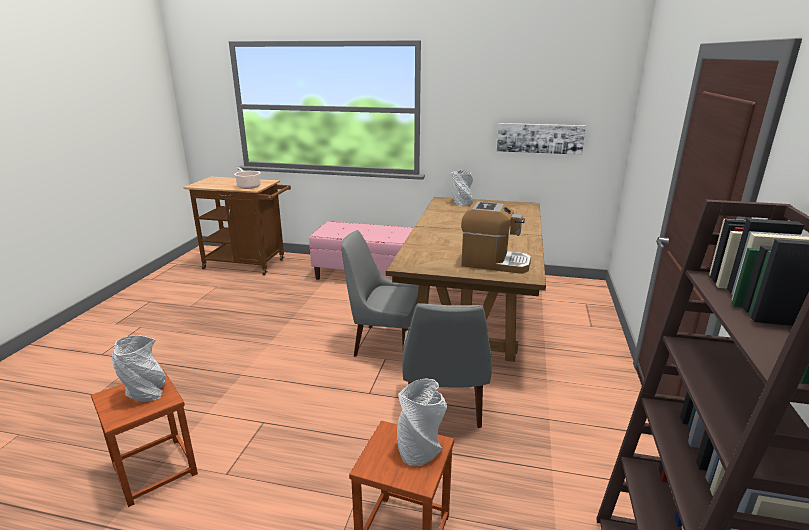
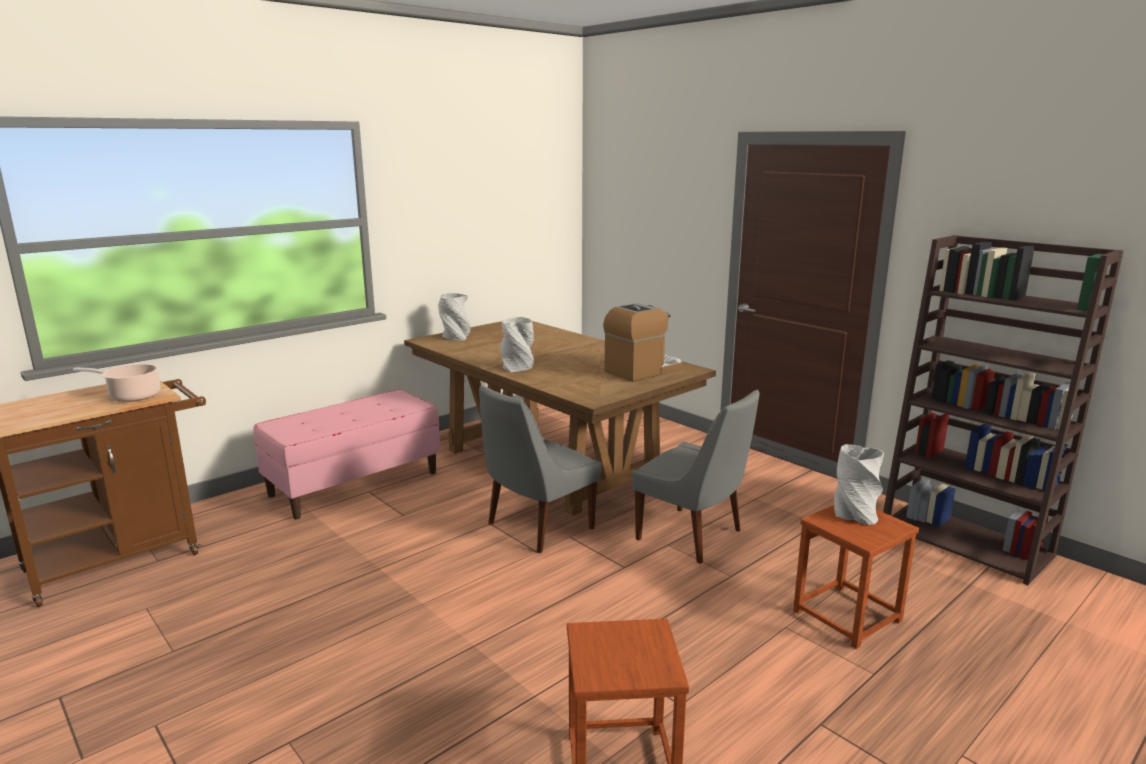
camera: 55 degrees left, 5 degrees down
(146, 393) = (620, 643): grey vase -> grey vase (518, 368)
(539, 138) = (506, 240): picture -> none

